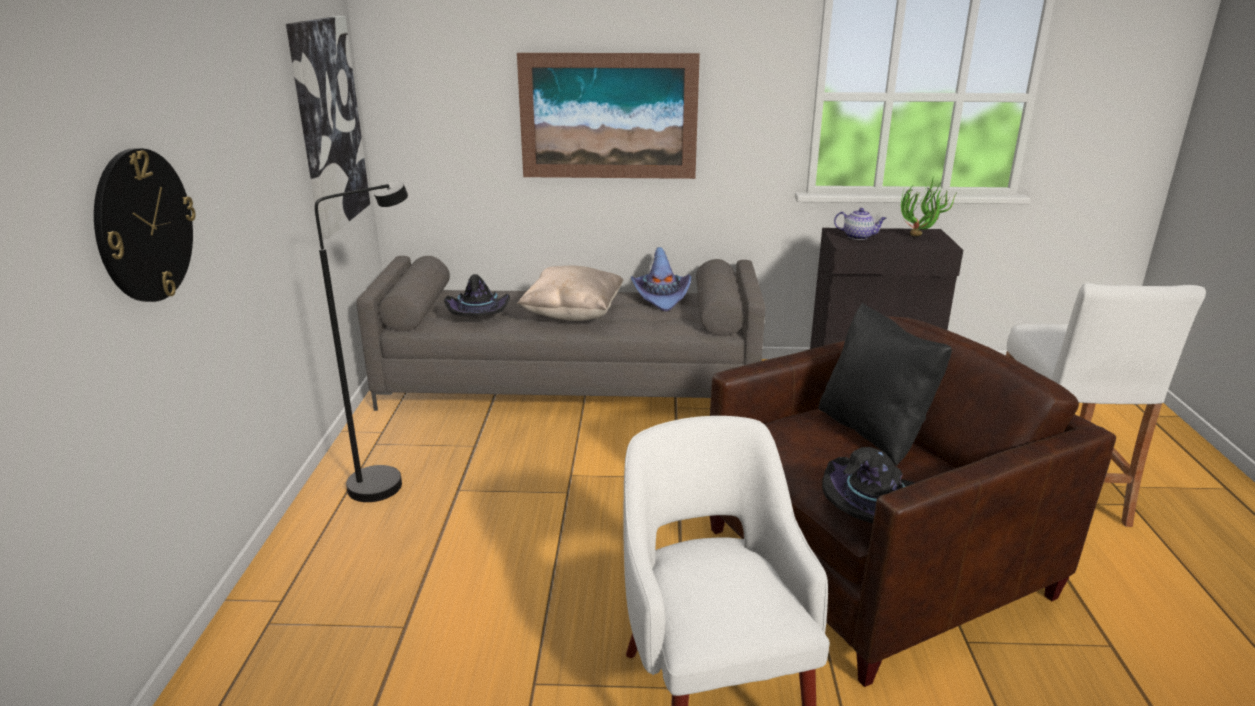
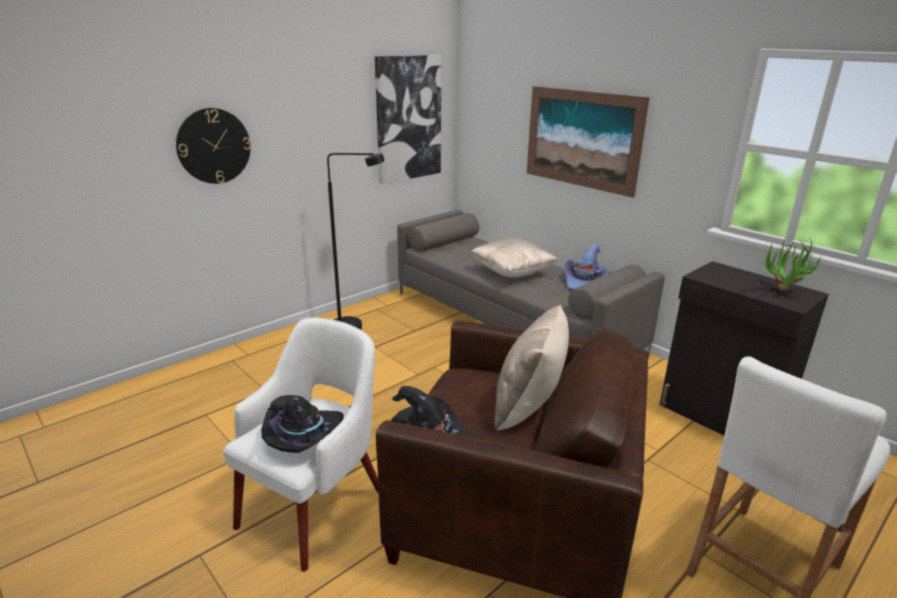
camera: 45 degrees right, 0 degrees up
(478, 314) = (463, 255): black hat -> black hat (304, 437)
(858, 237) = (725, 275): teapot -> none
(874, 431) = (529, 407): black pillow -> beige pillow

